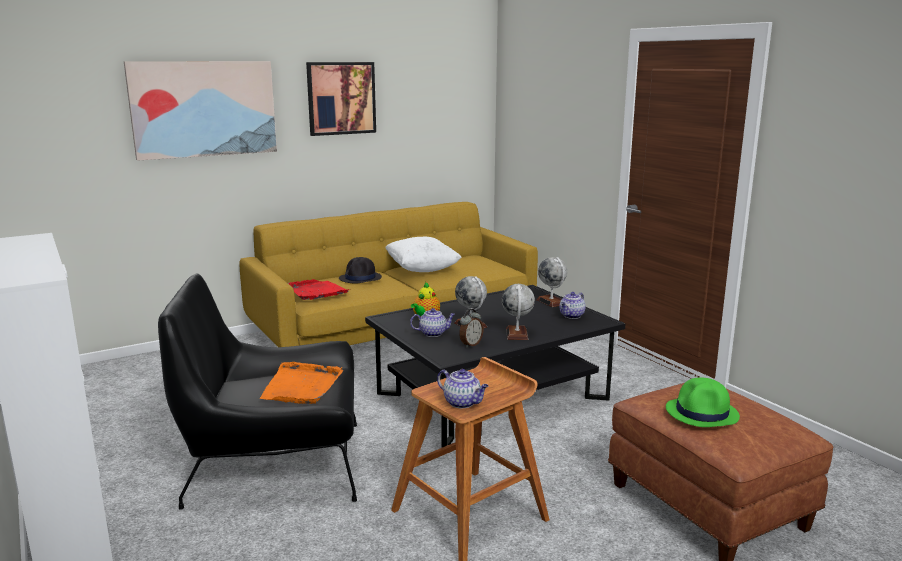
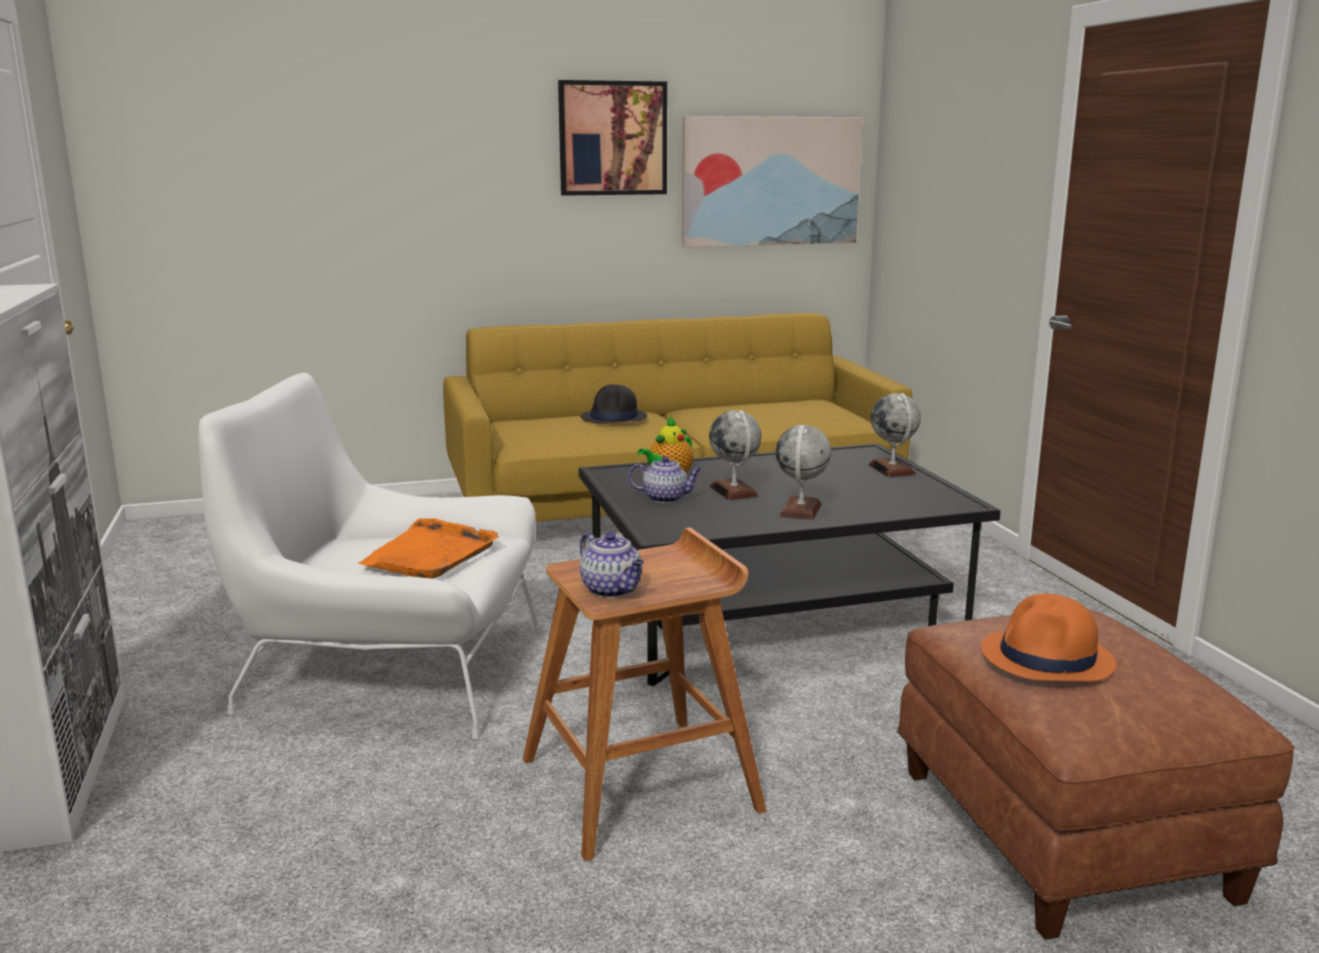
camera: 15 degrees right, 0 degrees up
(204, 109) = (399, 148): picture -> picture (770, 181)
(275, 464) = (391, 671): black armchair -> white armchair
(317, 292) = (536, 431): red tray -> none
(422, 270) = (718, 413): white pillow -> none
(470, 344) = (713, 518): alarm clock -> none
(571, 316) = (912, 492): teapot -> none
(702, 413) = (1047, 658): green hat -> orange hat

